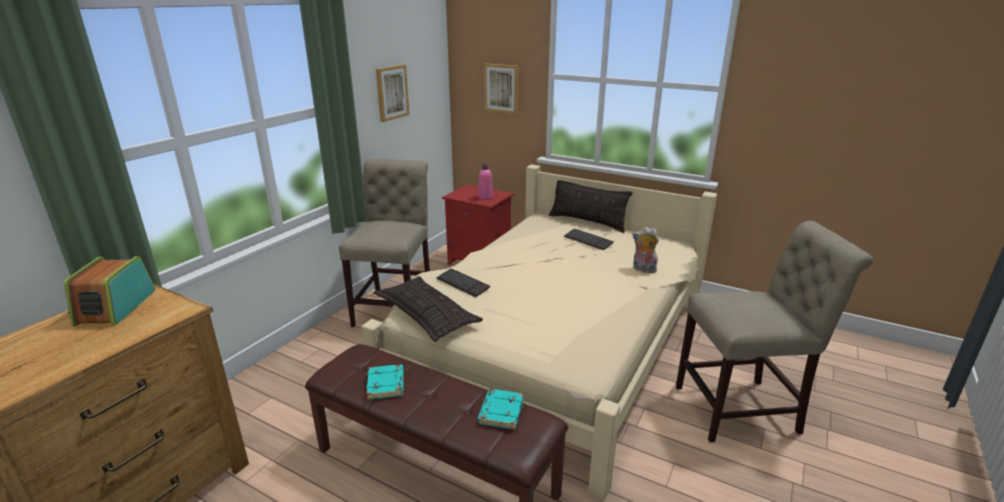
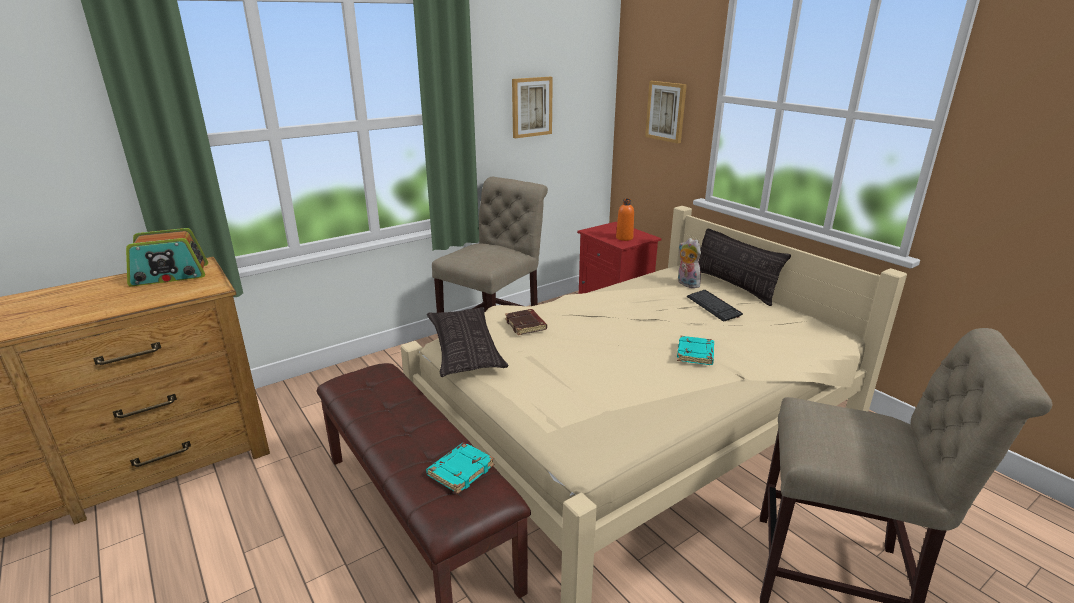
camera: 25 degrees right, 0 degrees up
(115, 307) = (170, 275): radio -> radio turned 135 degrees counterclockwise
(386, 385) = (376, 409): turquoise book -> turquoise book (696, 354)
(462, 284) = (526, 325): keyboard -> brown book
(485, 197) = (624, 238): pink bottle -> orange bottle
(643, 270) = (758, 355): plush toy -> plush toy (686, 284)

